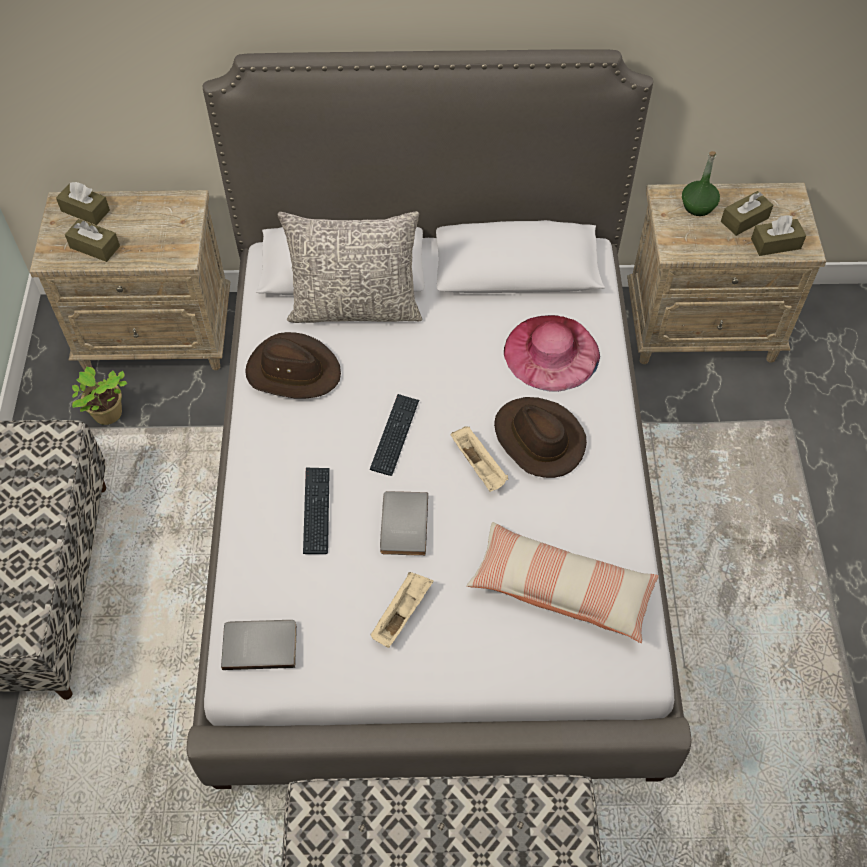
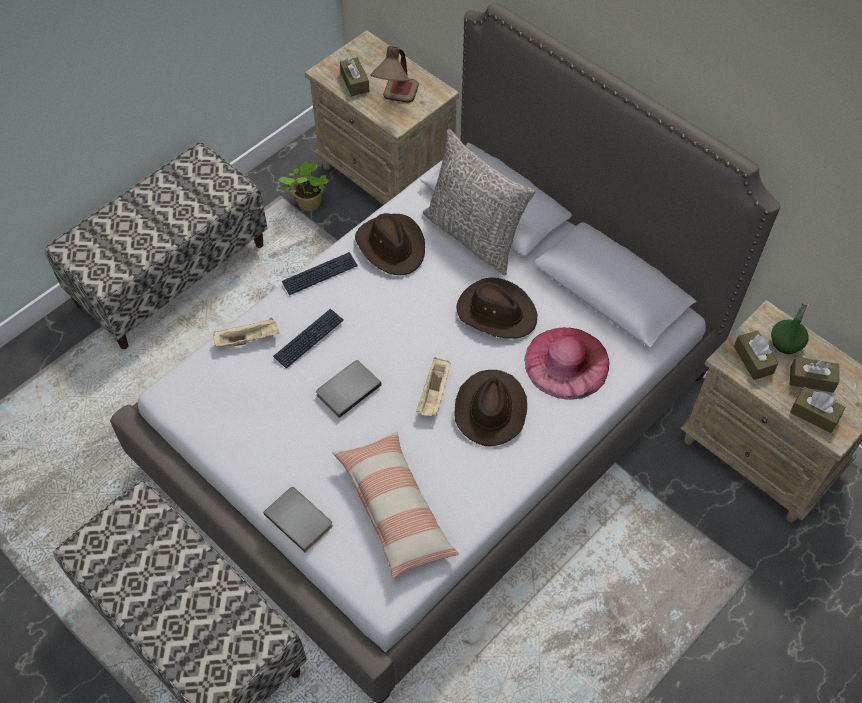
camera: 45 degrees right, 0 degrees up
(85, 210) = (374, 56): brown tissue box -> brown tissue box (753, 360)
(160, 239) = (397, 104): none -> table lamp
(260, 644) = (196, 386): grey book -> grey book (300, 518)
(395, 435) = (405, 333): keyboard -> keyboard (320, 274)
(402, 613) = (288, 439): beige tray -> beige tray (248, 339)
(449, 356) = (496, 312): none -> brown hat

